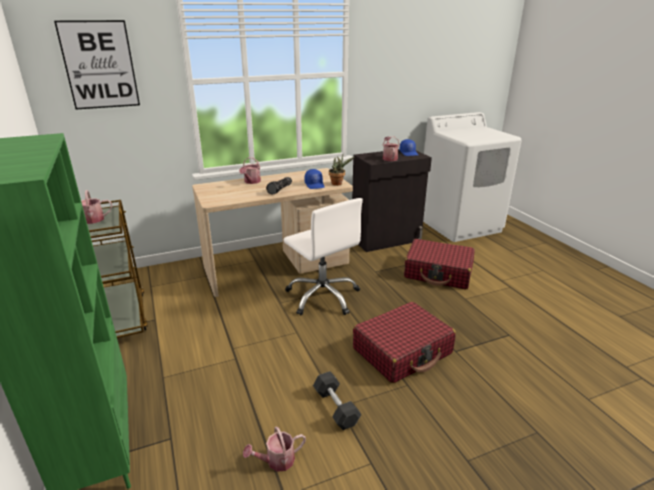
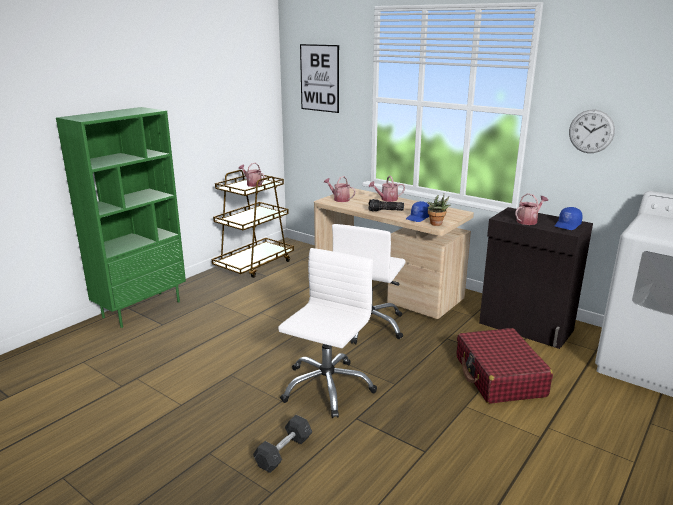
camera: 60 degrees right, 5 degrees down
(276, 461) = (163, 366): watering can -> watering can (339, 199)
(336, 407) = (228, 373): grey dumbbell -> grey dumbbell (283, 452)
(391, 81) = (591, 131): none -> wall clock
(402, 351) = (326, 387): red suitcase -> white office chair

